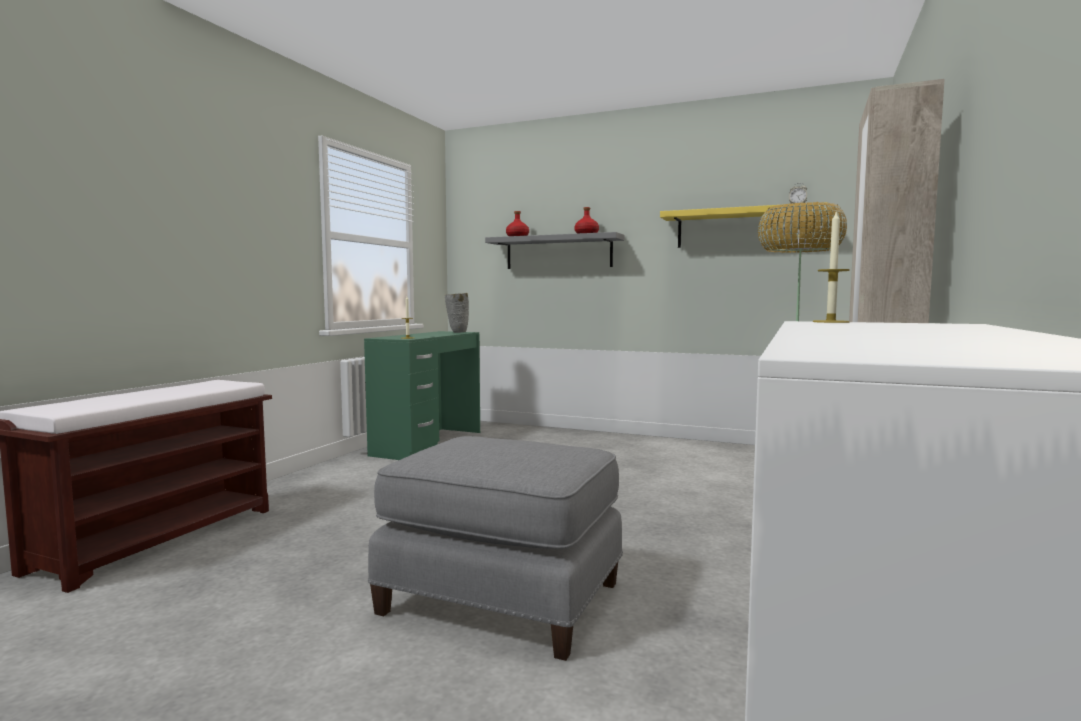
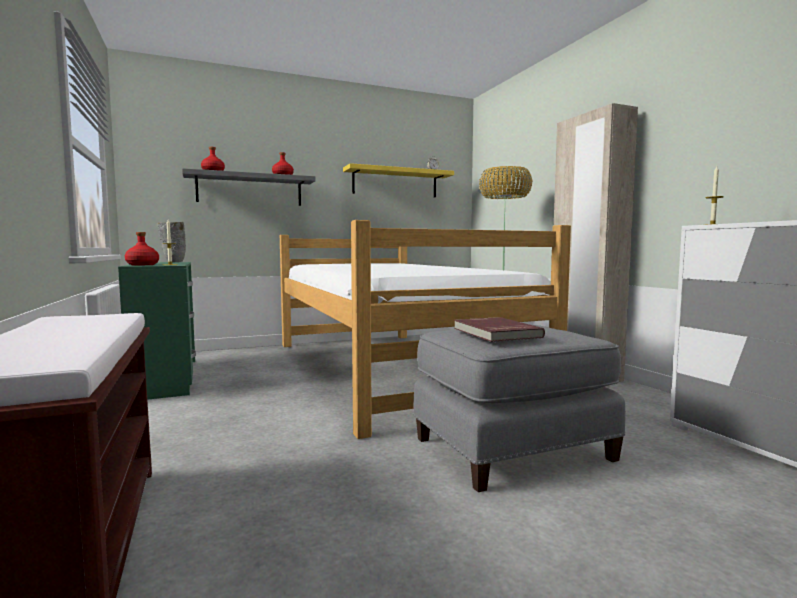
camera: 45 degrees left, 0 degrees up
(393, 337) = (143, 265): none -> red bottle
(464, 448) = (495, 333): none -> red book
(619, 480) = (390, 369): none -> bed

